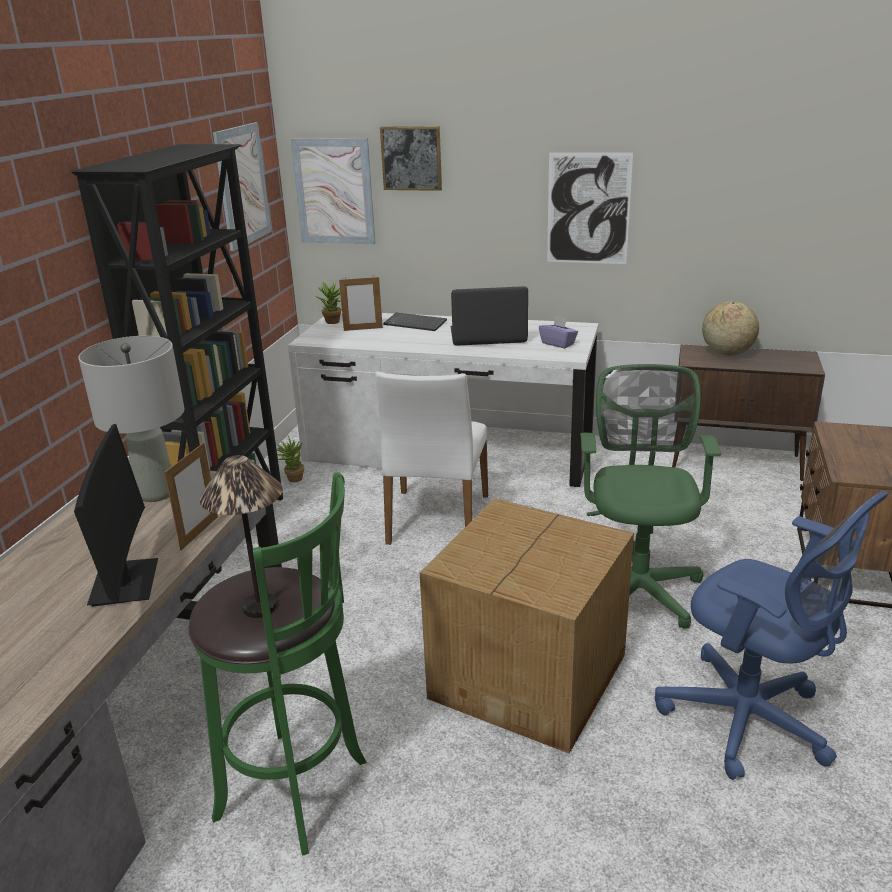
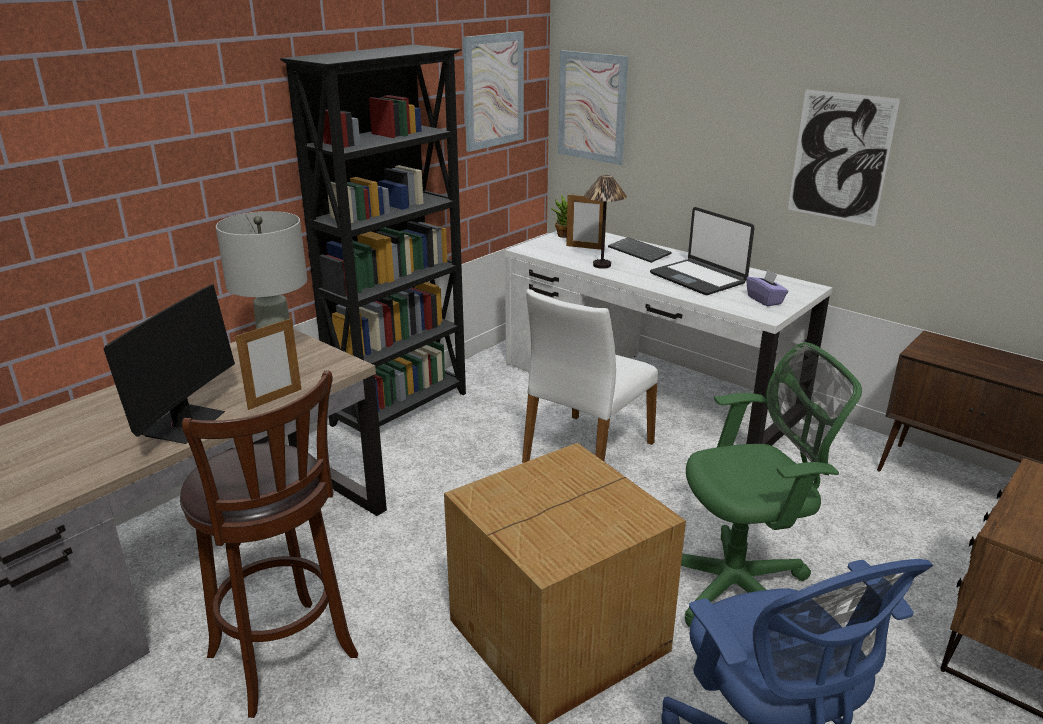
camera: 25 degrees right, 0 degrees up
(260, 607) = (241, 478): table lamp -> table lamp (602, 265)
(292, 479) = (486, 378): potted plant -> none
(299, 792) = (286, 660): green stool -> brown stool
(411, 158) = (666, 81): picture -> none
(488, 336) = (698, 278): laptop -> laptop turned 150 degrees counterclockwise
(637, 589) = (738, 587): green office chair -> green office chair turned 45 degrees clockwise
(727, 353) = (973, 352): globe -> none

